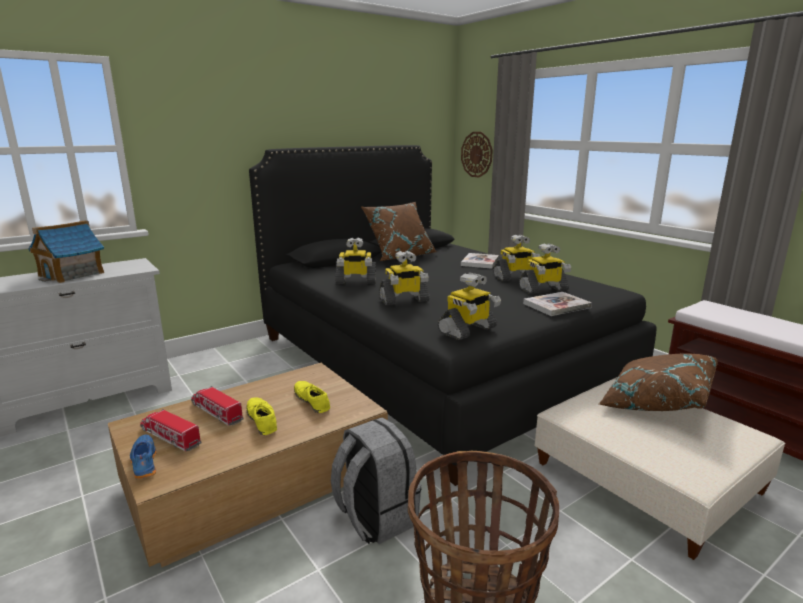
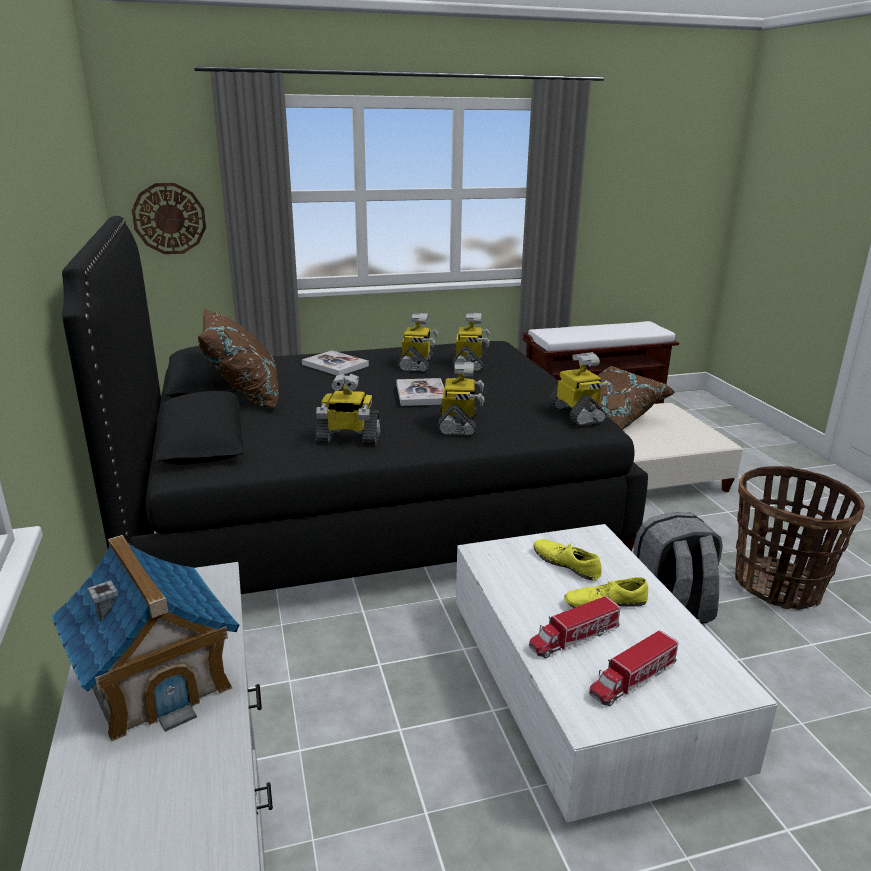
camera: 70 degrees left, 5 degrees up
(143, 463) = (693, 701): blue shoe -> none
(256, 479) = (585, 689): brown coffee table -> white coffee table
(312, 400) = (566, 564): yellow shoe -> yellow shoe turned 60 degrees clockwise
(355, 282) = (348, 439): toy robot -> toy robot turned 75 degrees clockwise
(556, 305) = (523, 370): book -> book (421, 394)

